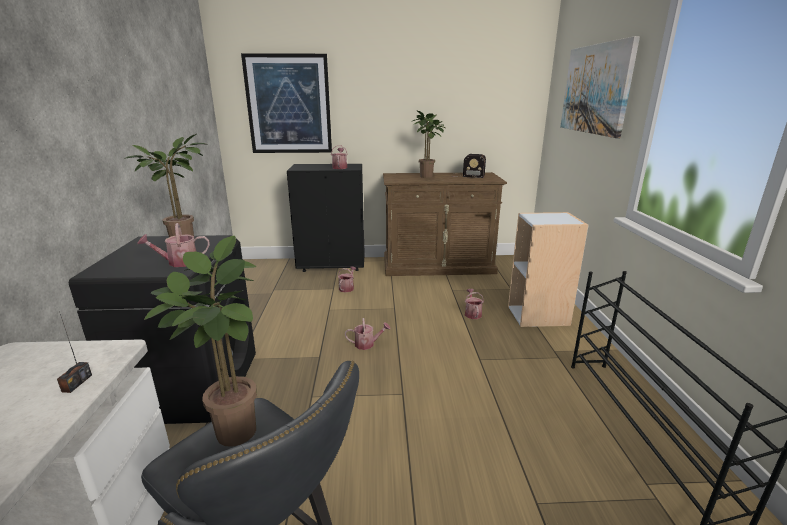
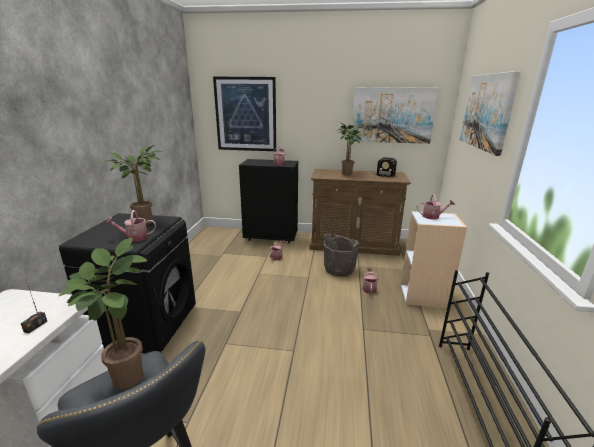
camera: 10 degrees right, 0 degrees up
(367, 344) = (279, 305): watering can -> watering can (433, 216)
(430, 295) = (339, 269): none -> grey bucket
(476, 101) = (392, 115): none -> picture

